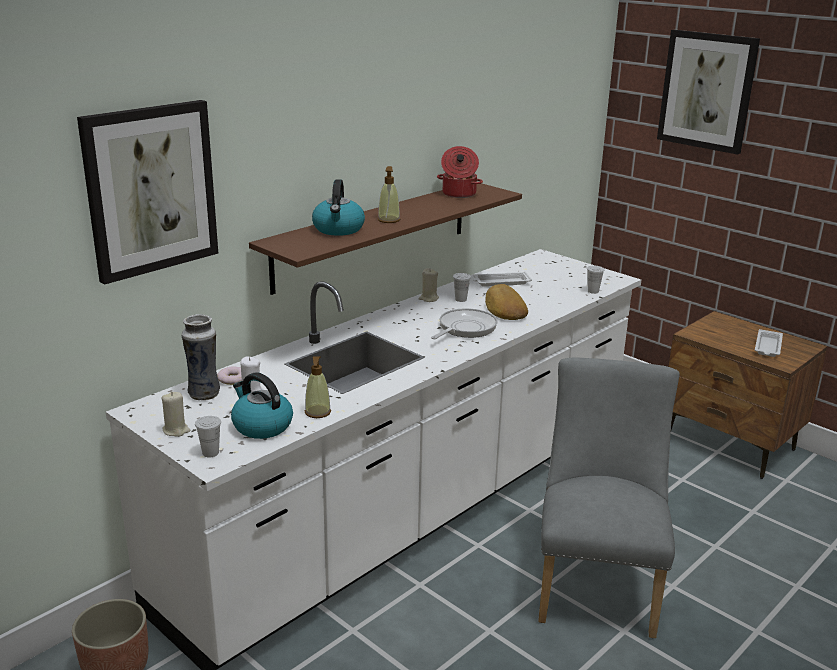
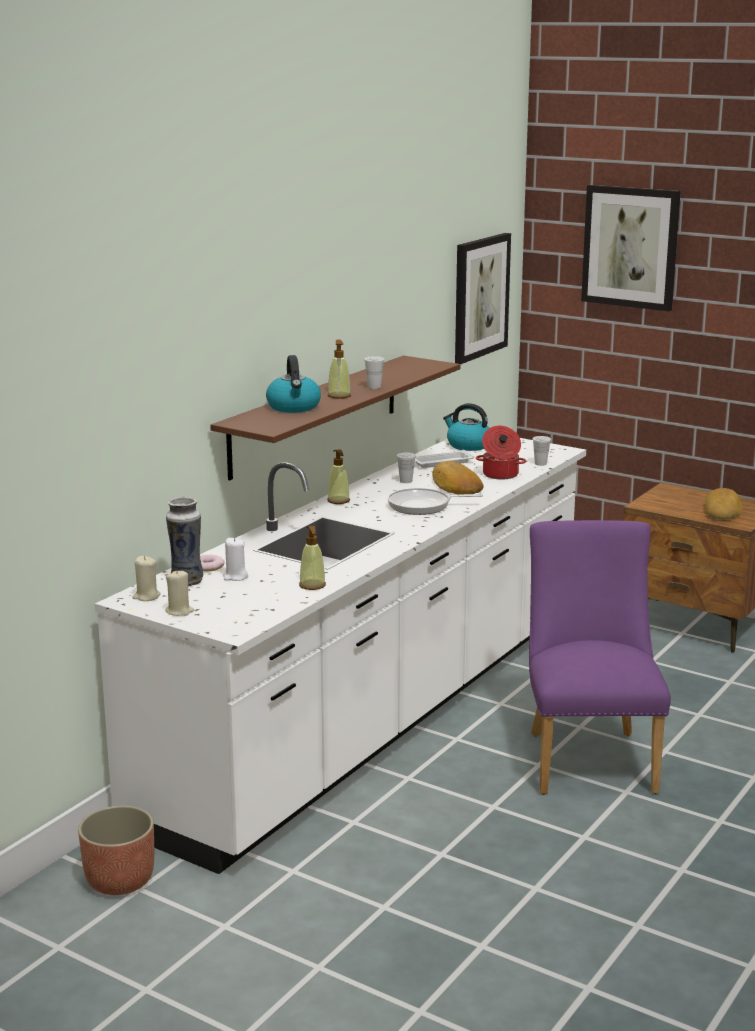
camera: 10 degrees left, 5 degrees down
(150, 189) = (132, 371): picture -> picture (480, 297)
(210, 453) = (226, 624): white cup -> white cup (374, 387)
(261, 426) = (263, 600): kettle -> kettle (468, 445)
(389, 315) = (338, 501): none -> soap dispenser
(428, 298) = (371, 483): beige candle -> beige candle (146, 596)
(458, 194) = (395, 368): cooking pot -> cooking pot (500, 475)
(465, 328) = (423, 506): frying pan -> frying pan turned 120 degrees counterclockwise
(596, 583) = (588, 757): grey chair -> purple chair
(767, 347) = (723, 510): white tray -> bread

